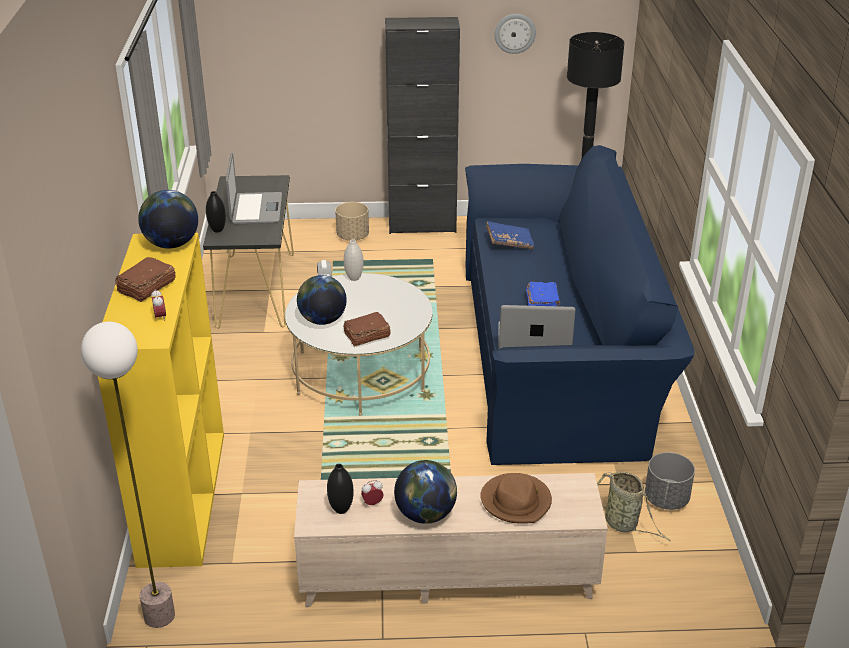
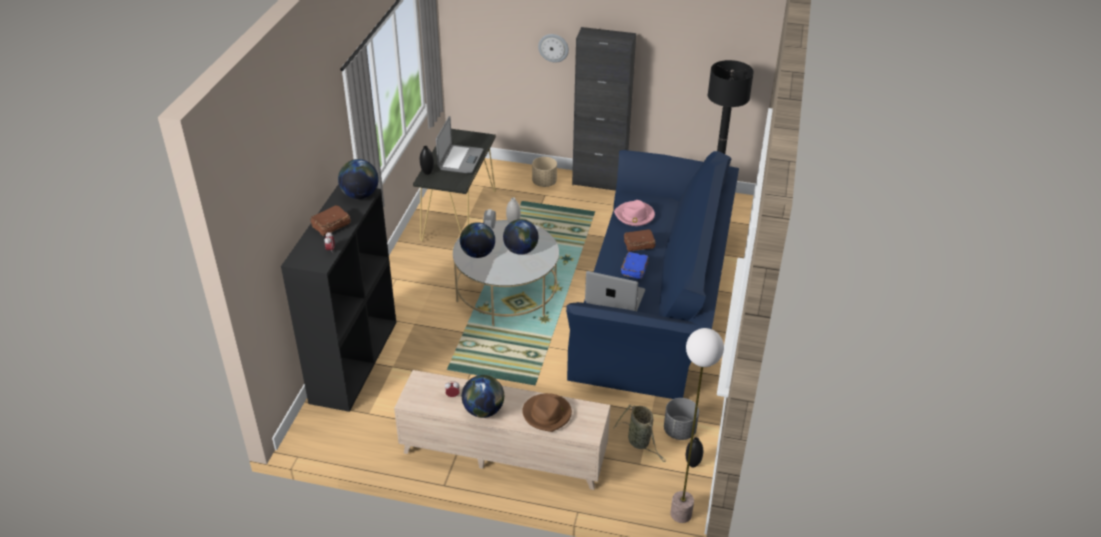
camera: 15 degrees right, 5 degrees up
(159, 616) = (311, 439): floor lamp -> floor lamp (680, 514)
(181, 496) = (353, 360): yellow bookcase -> black bookcase
(341, 509) = (431, 395): black vase -> black vase (692, 464)
(366, 336) = (502, 271): brown book -> brown book (638, 245)
(378, 307) = (521, 250): none -> globe
(509, 243) = (634, 215): blue book -> pink hat
(515, 33) = (680, 50): wall clock -> wall clock (553, 47)

